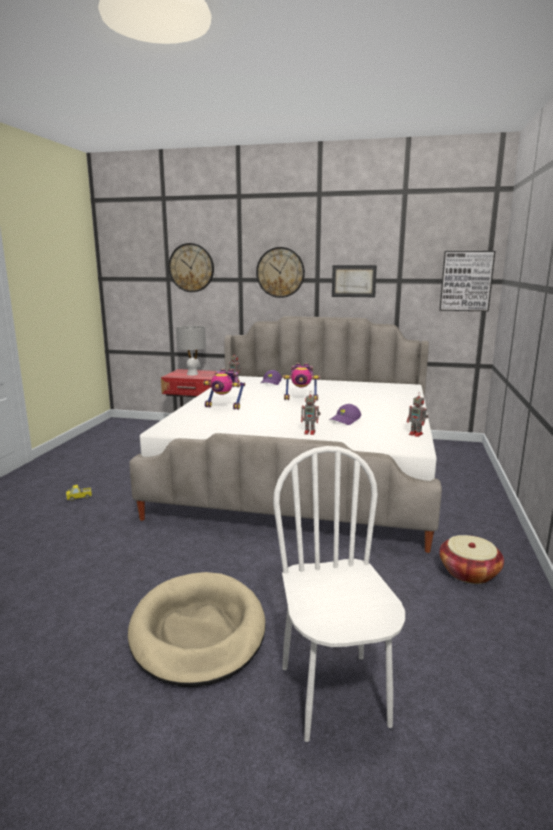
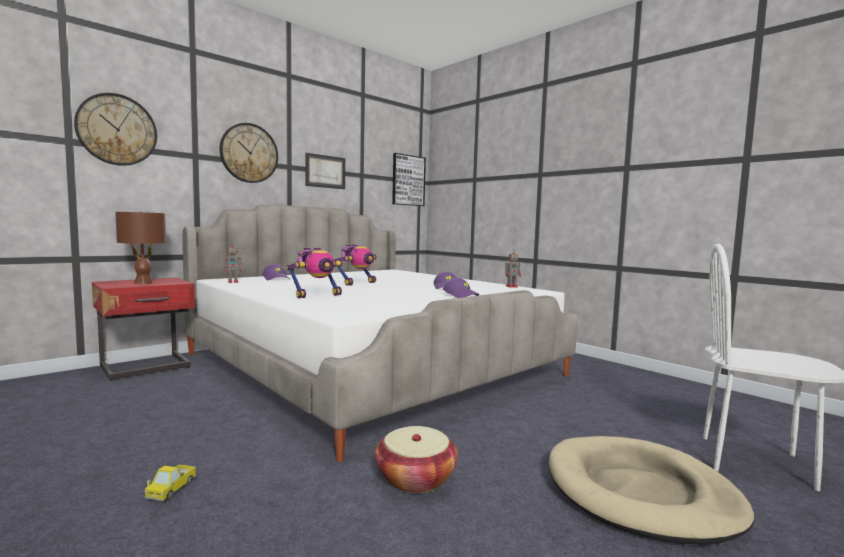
camera: 55 degrees left, 10 degrees down
(192, 374) = (143, 282): grey table lamp -> brown table lamp
(310, 432) = (461, 296): toy robot -> purple cap
(469, 572) = (605, 376): basket -> basket (415, 478)

